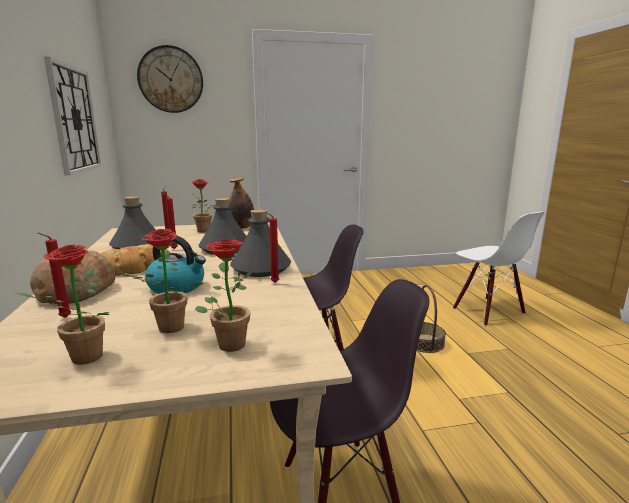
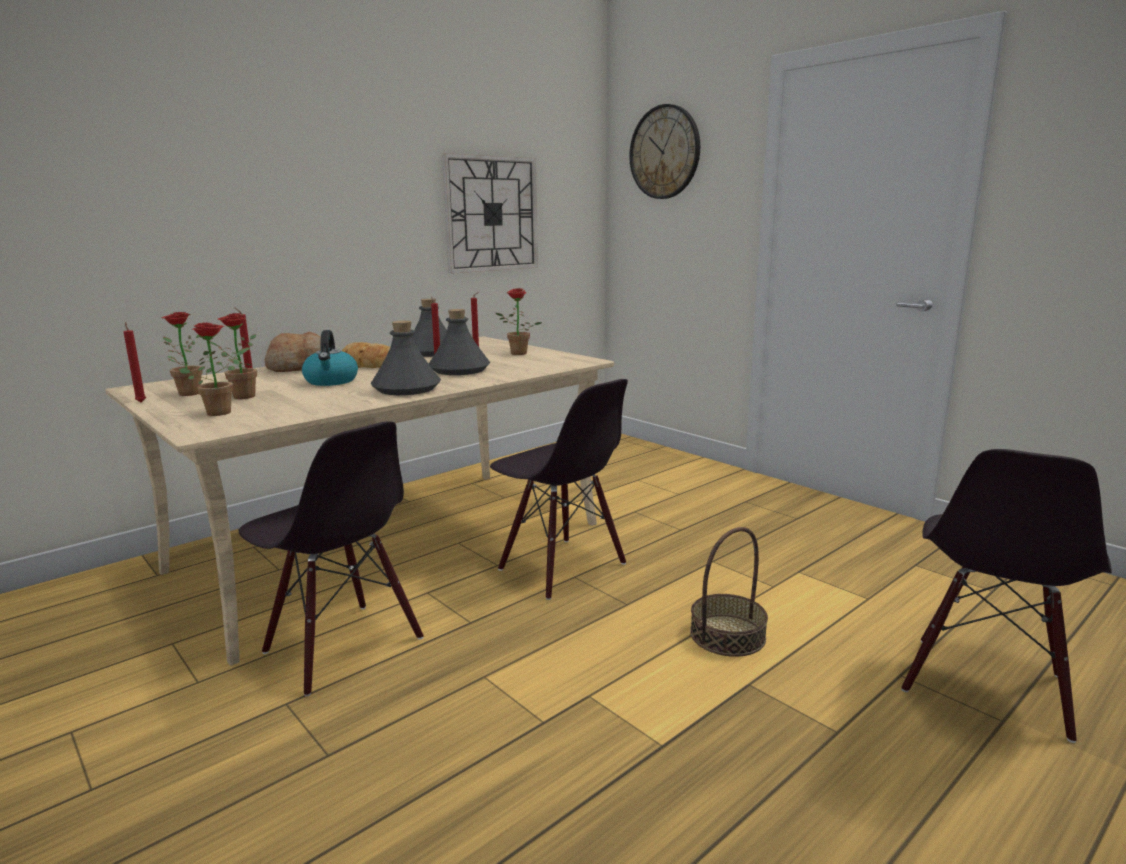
camera: 60 degrees right, 0 degrees up
(242, 227) = (557, 359): bottle -> none
(273, 282) = (368, 398): red candle -> red candle (141, 402)
(488, 311) = (986, 685): white chair -> black chair

